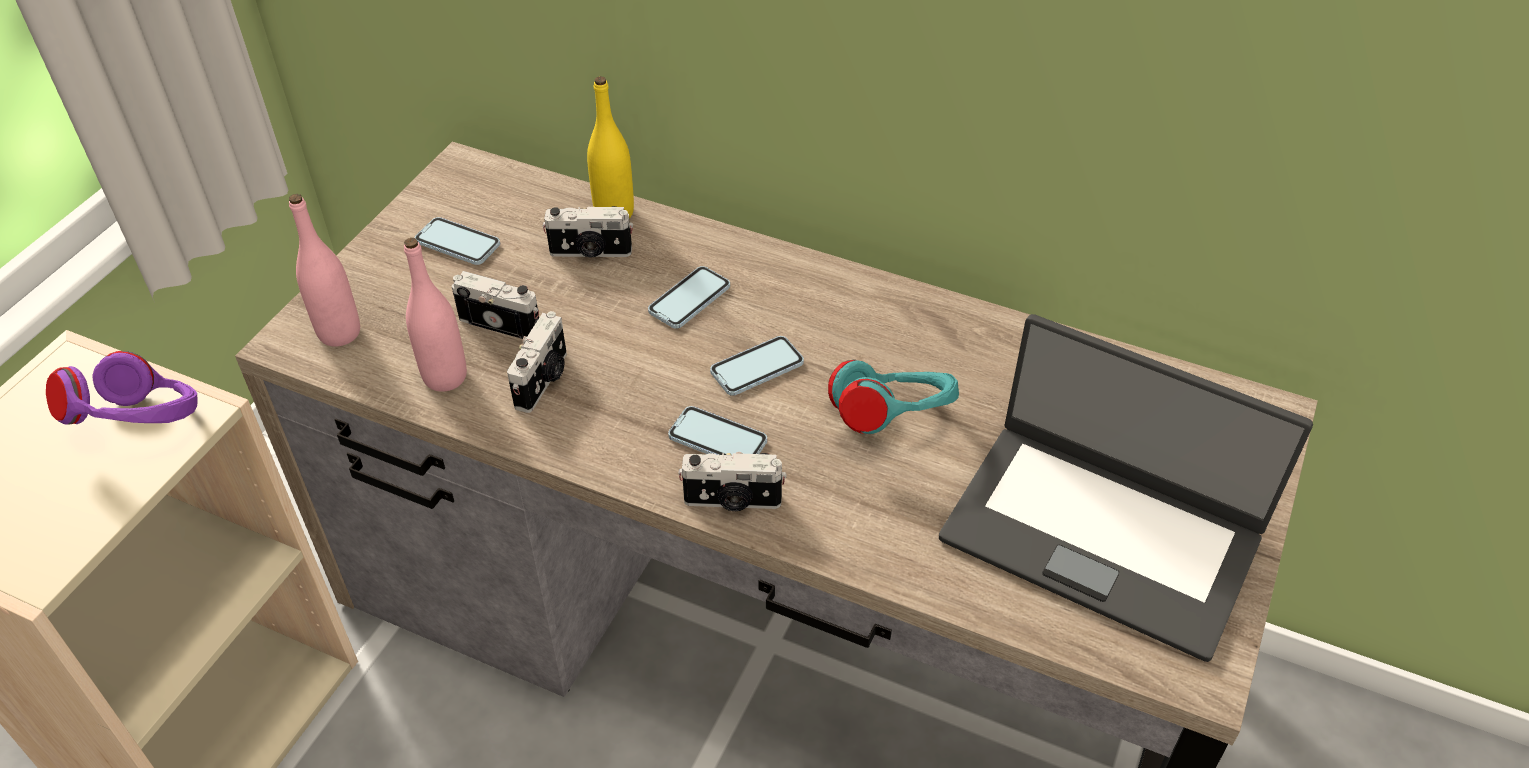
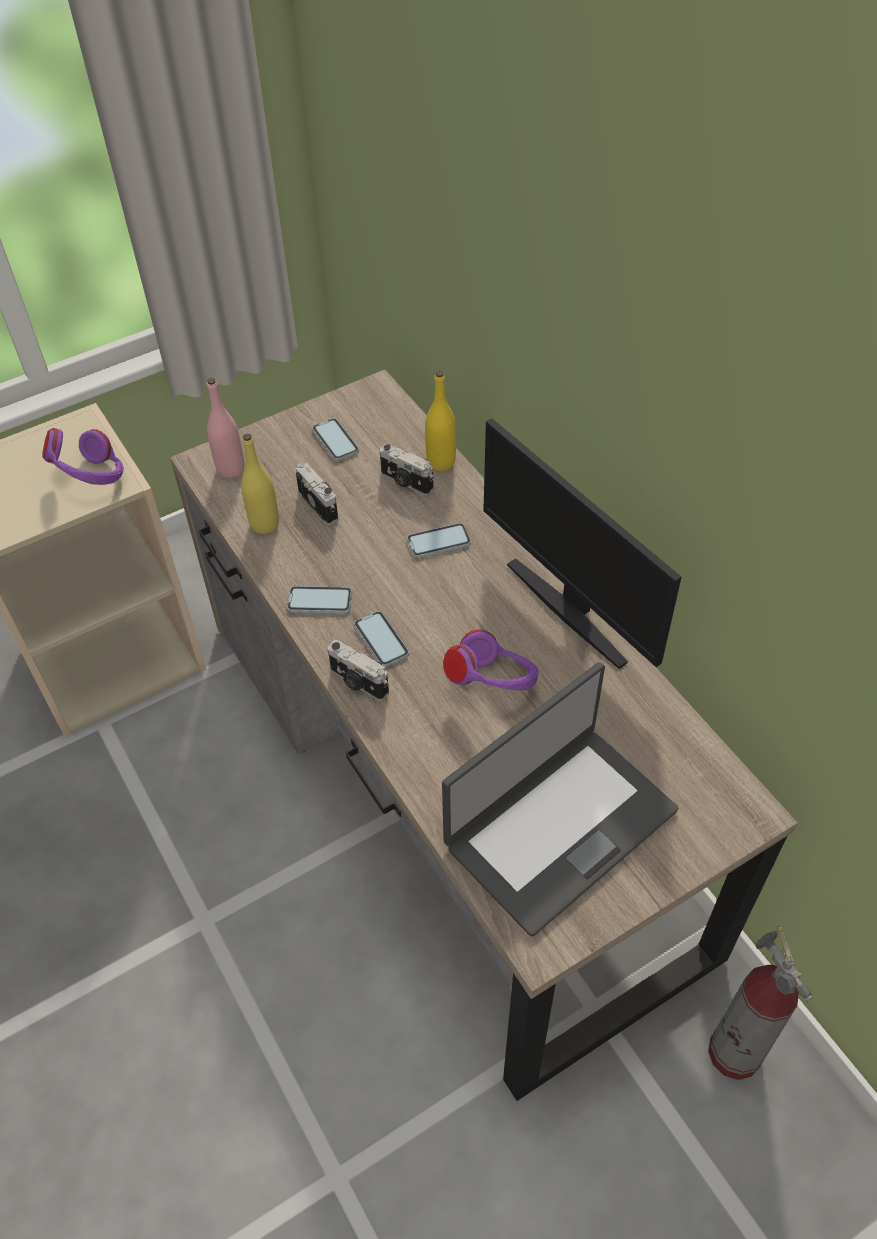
camera: 35 degrees right, 5 degrees up
(445, 377) = (264, 524): pink bottle -> yellow bottle
(544, 380) = (315, 553): camera -> none
(757, 368) = (441, 607): phone -> phone (319, 601)
(891, 422) = (493, 684): turquoise headphones -> purple headphones
(903, 303) = (569, 609): none -> monitor
(1101, 535) = (559, 826): laptop -> laptop turned 105 degrees counterclockwise
(1285, 736) = (735, 1053): none -> fire extinguisher

